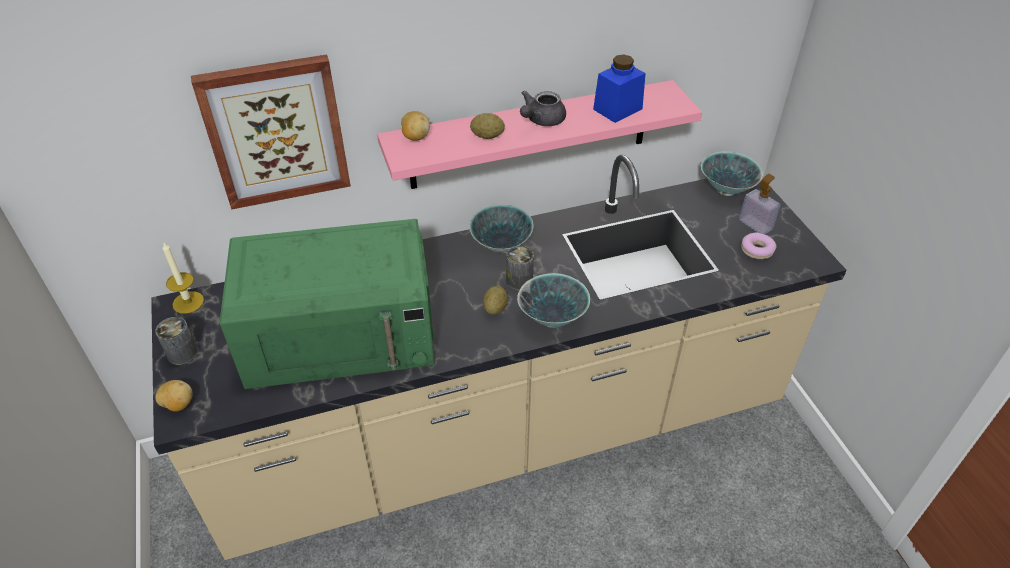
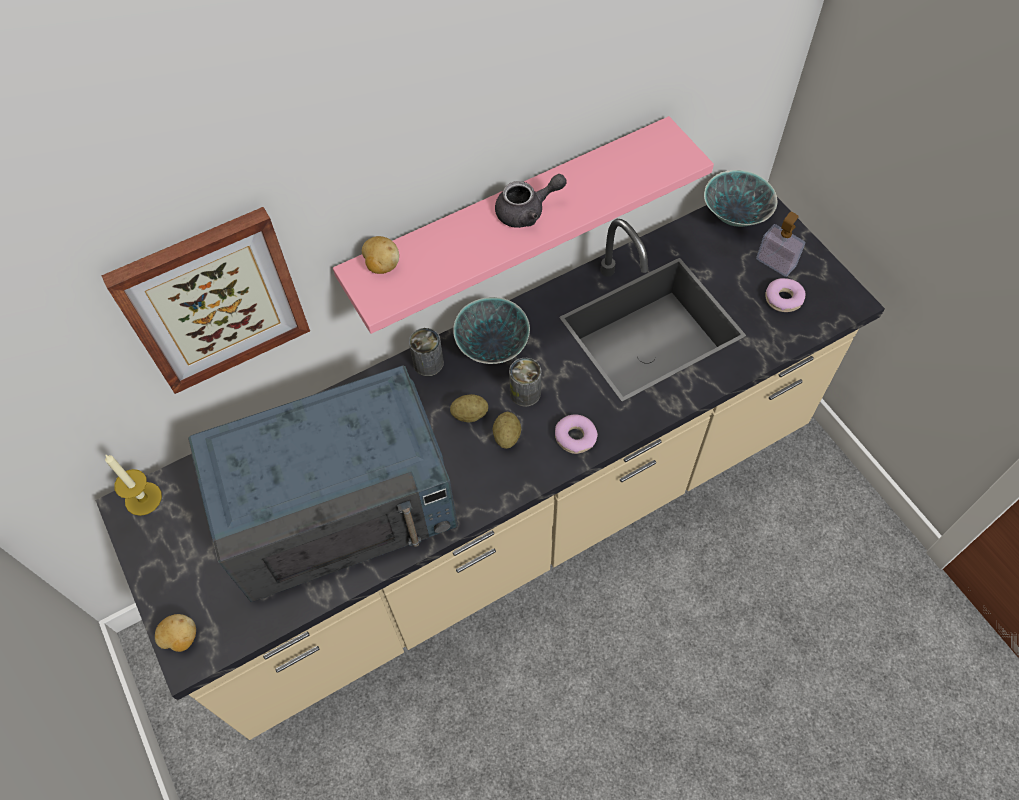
camera: 10 degrees left, 15 degrees up
(182, 353) = (161, 570): can -> can (428, 363)
(341, 332) = (339, 504): green microwave -> blue microwave
(487, 136) = (469, 249): potato -> potato (470, 414)
(541, 120) = (527, 211): grey teapot -> grey teapot turned 135 degrees counterclockwise
(553, 318) = (575, 437): bowl -> donut
(617, 109) = (614, 177): blue jar -> none

